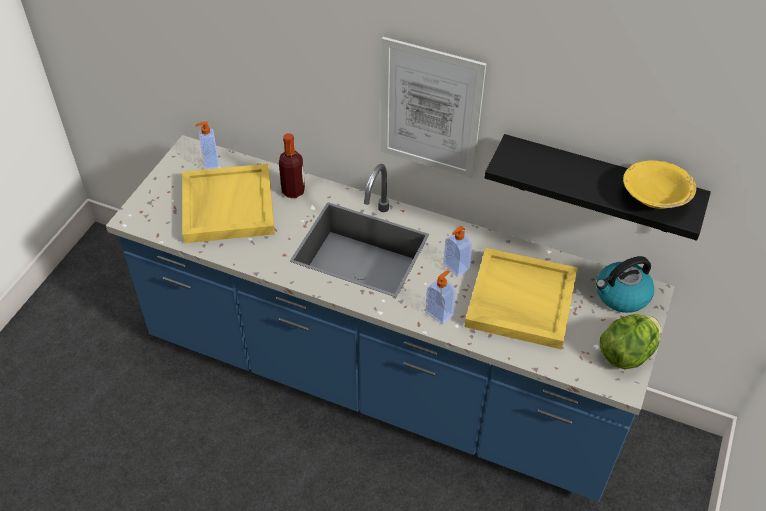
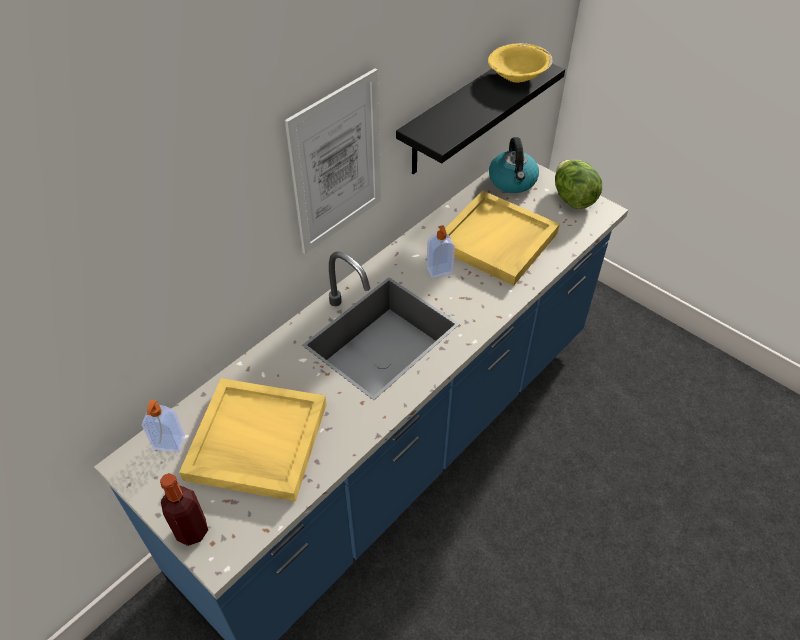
camera: 70 degrees left, 0 degrees up
(293, 191) = (268, 371): bottle -> bottle (192, 531)
(439, 313) = (491, 298): soap dispenser -> none

